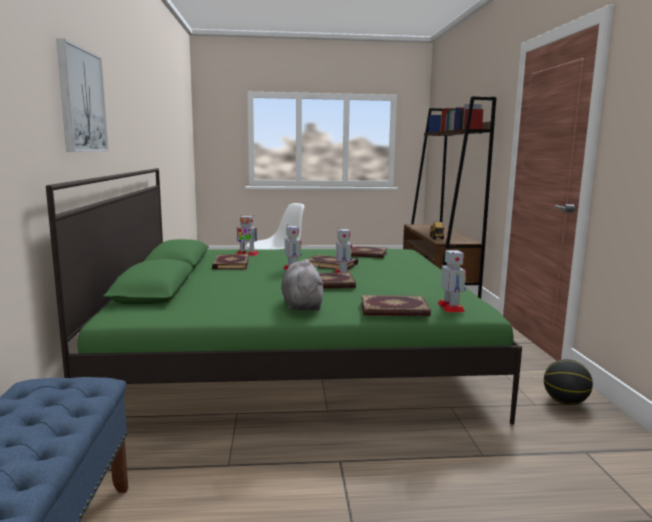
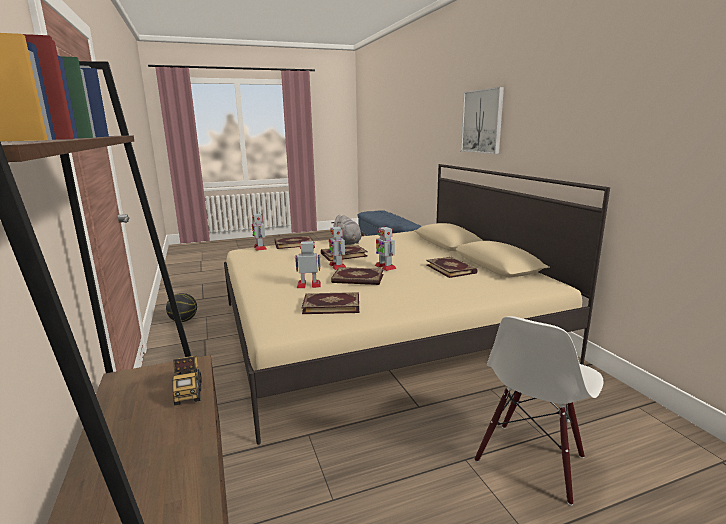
camera: 165 degrees right, 5 degrees up
(247, 254) = (468, 286): toy robot -> toy robot (309, 285)
(294, 352) = (379, 330): green bed -> beige bed

